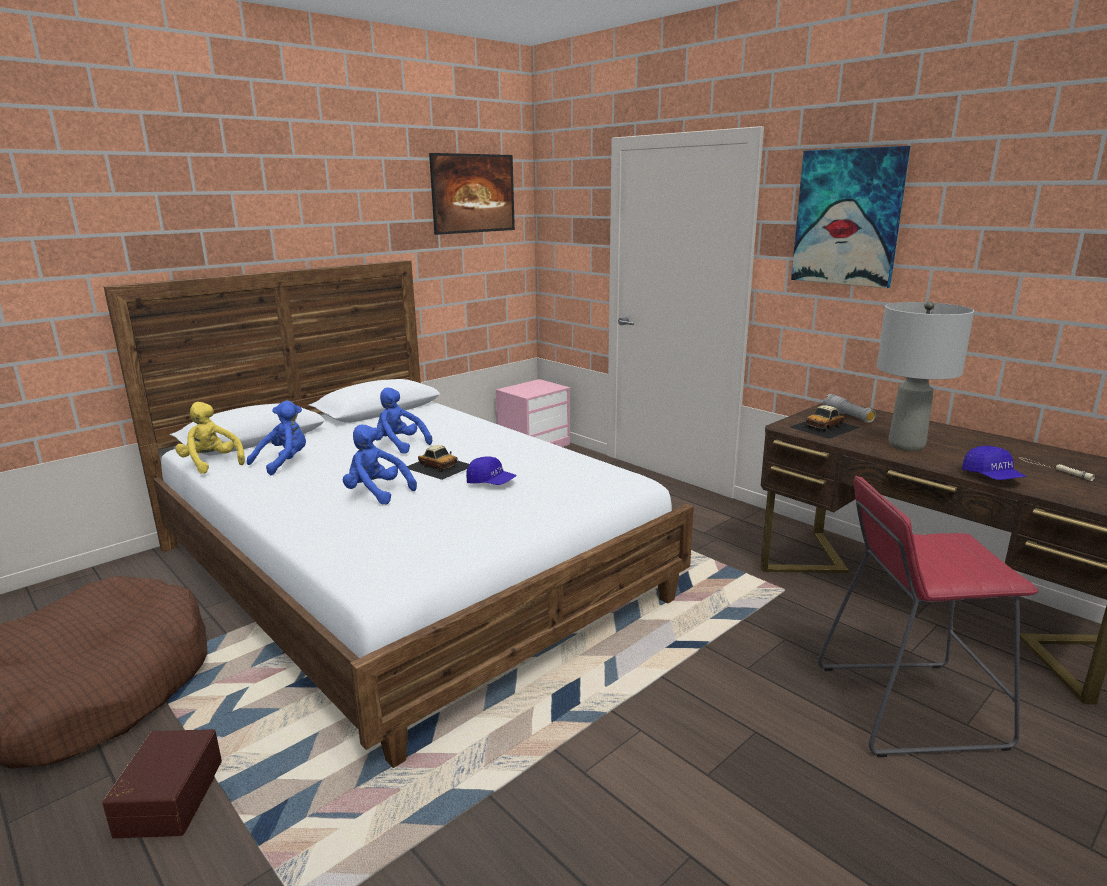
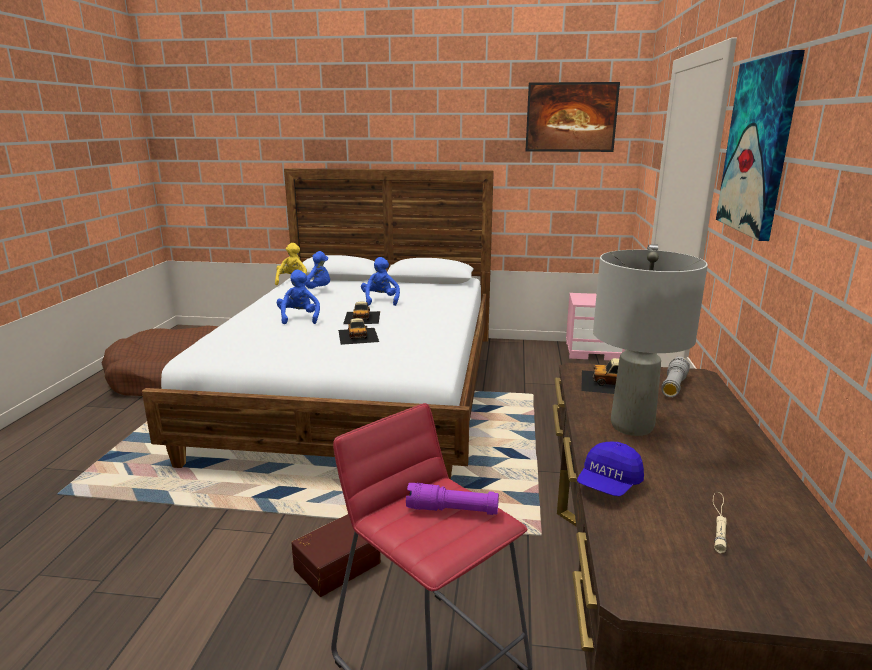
camera: 50 degrees right, 0 degrees up
(167, 798) = (117, 427): brown storage box -> brown storage box (336, 564)
(491, 483) = (358, 335): blue cap -> toy car
(940, 548) = (452, 510): none -> purple flashlight

